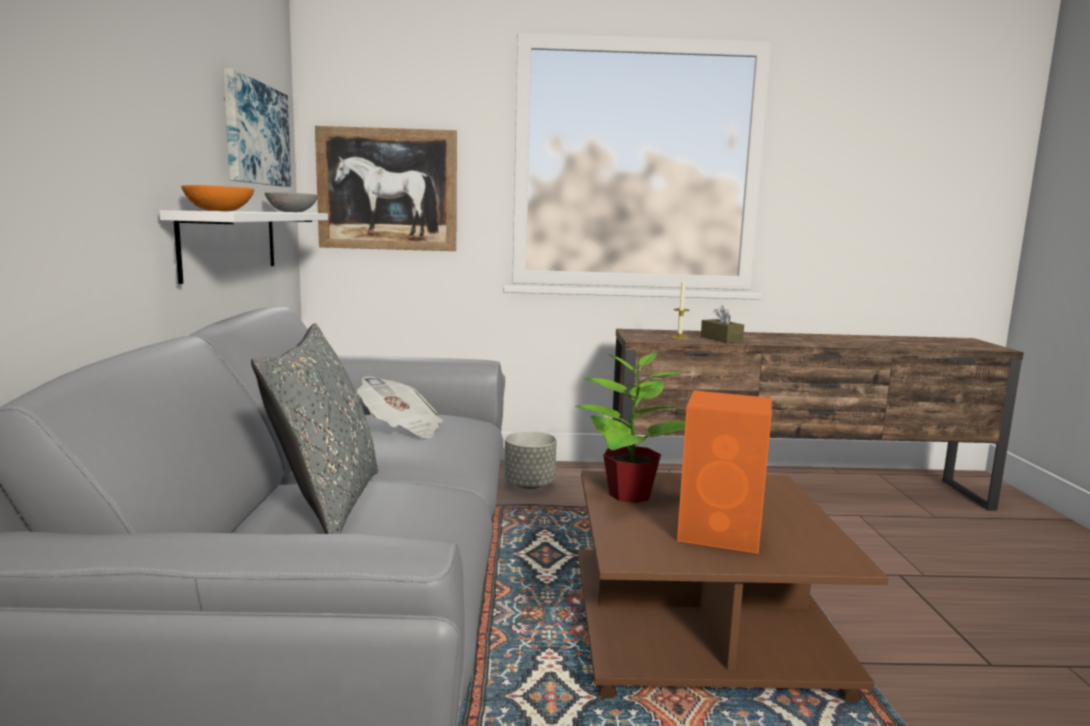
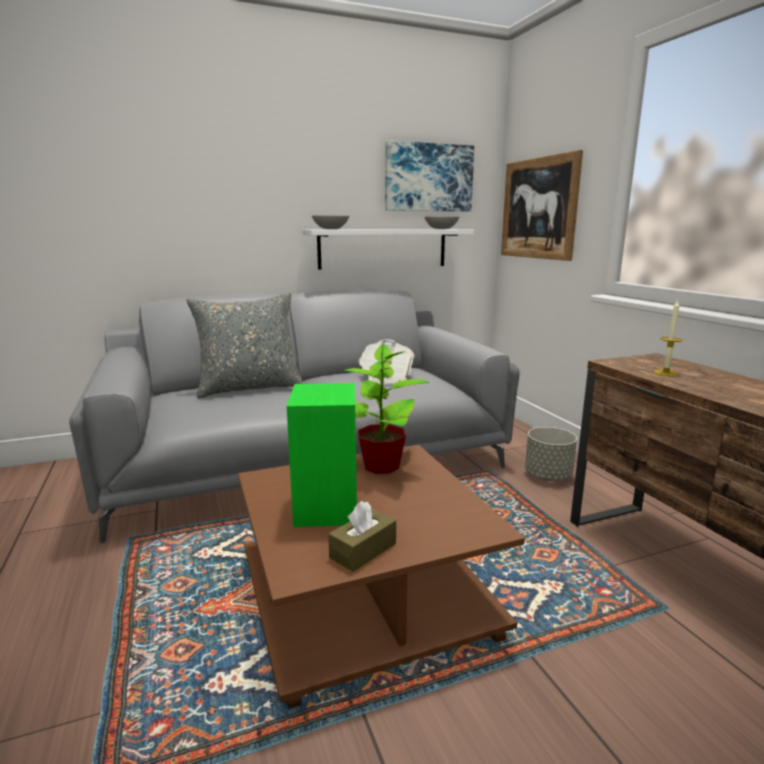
camera: 70 degrees right, 5 degrees up
(219, 211) = (331, 229): orange bowl -> grey bowl
(721, 339) = (710, 387): brown tissue box -> brown tissue box (363, 550)
(722, 533) = (326, 508): orange speaker -> green speaker

